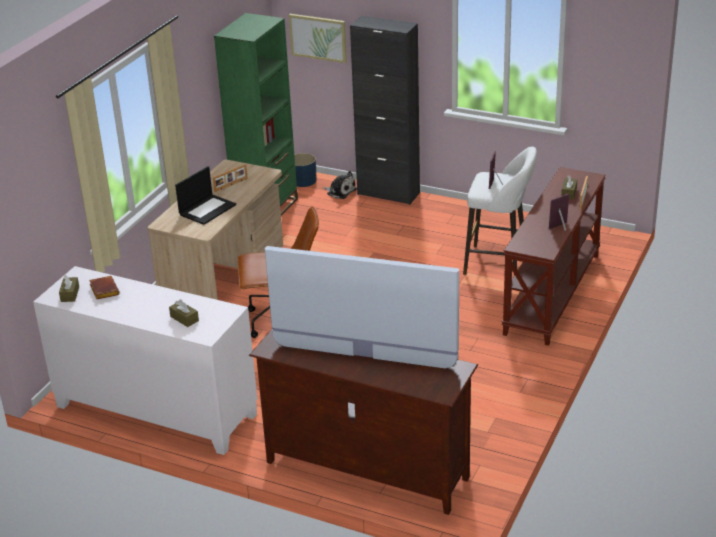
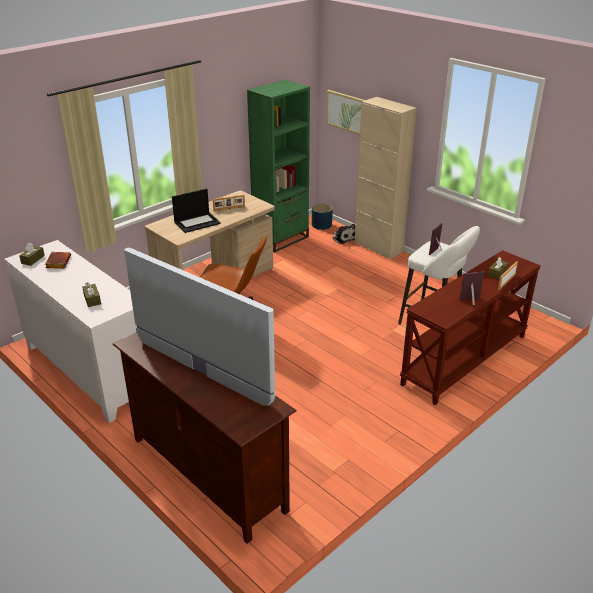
camera: 20 degrees right, 0 degrees up
(388, 193) = (378, 247): black cabinet -> beige cabinet

